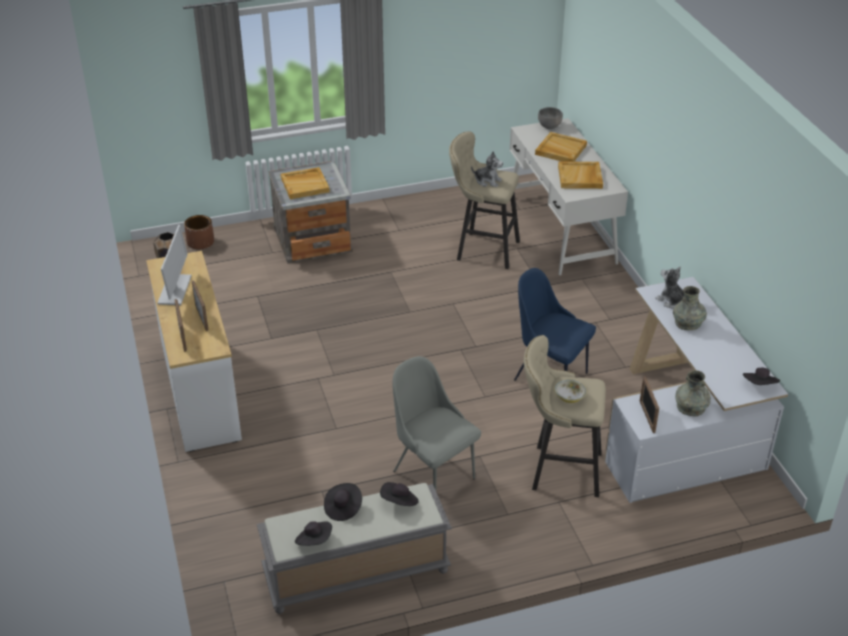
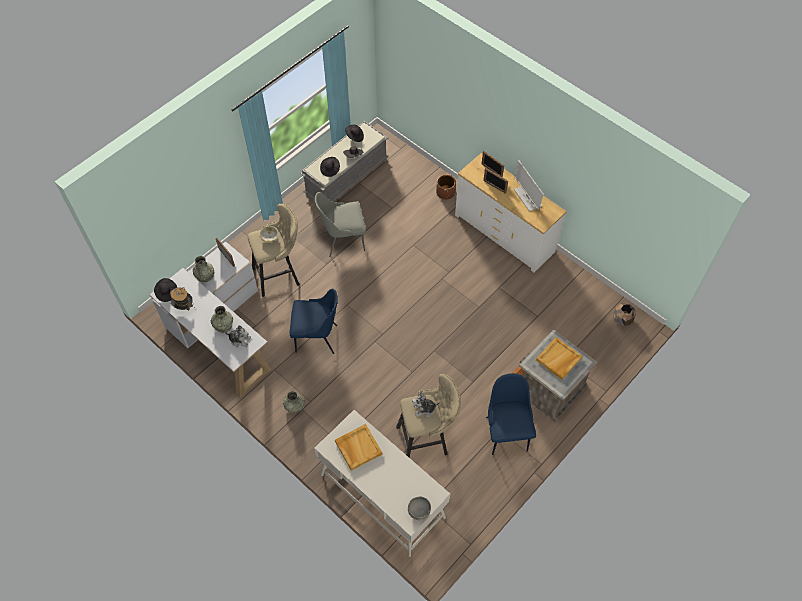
camera: 150 degrees right, 20 degrees up
(200, 242) = (619, 344): brown planter -> brown planter (445, 192)
(395, 225) = (506, 433): none -> blue chair
(432, 475) = (344, 241): grey chair -> grey chair turned 150 degrees clockwise
(560, 150) = (392, 479): beige tray -> none
(617, 325) = (294, 406): none -> grey vase
(738, 361) = (184, 306): none -> hat

